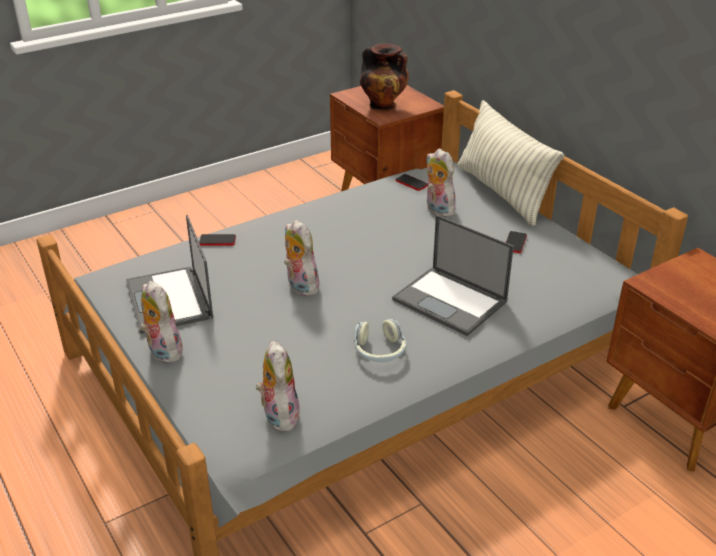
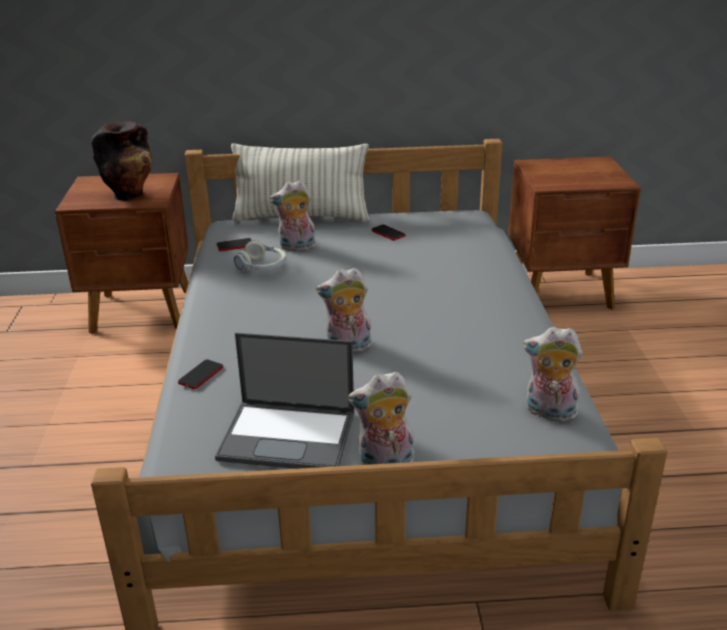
camera: 60 degrees left, 5 degrees down
(379, 351) = (491, 334): headphones -> headphones (262, 267)
(451, 301) = (446, 282): laptop -> none

